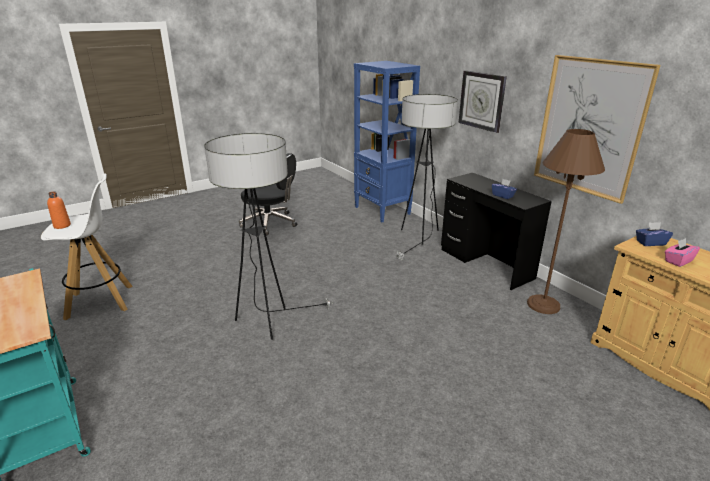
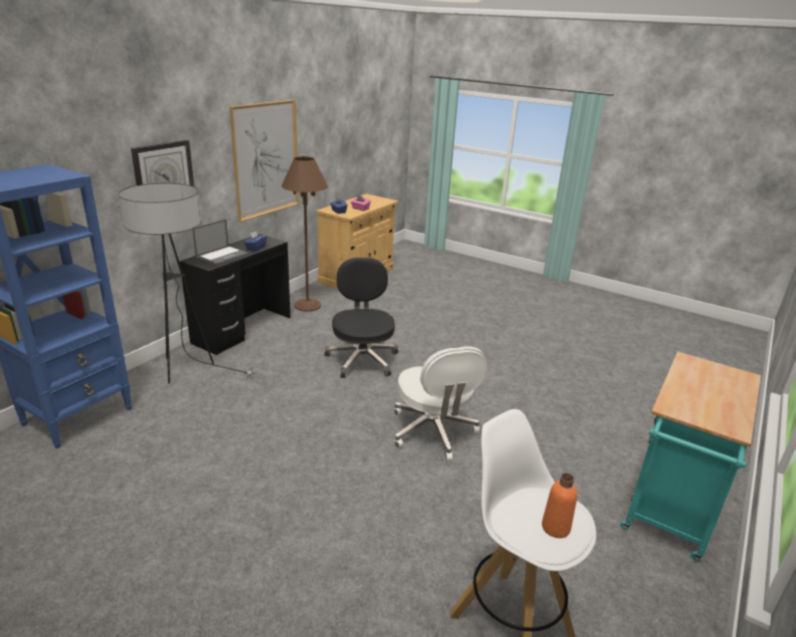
camera: 115 degrees left, 0 degrees up
(267, 325) = (433, 432): floor lamp -> white office chair
(270, 223) = (141, 538): black office chair -> black office chair (362, 359)
(482, 184) = (222, 255): none -> laptop

